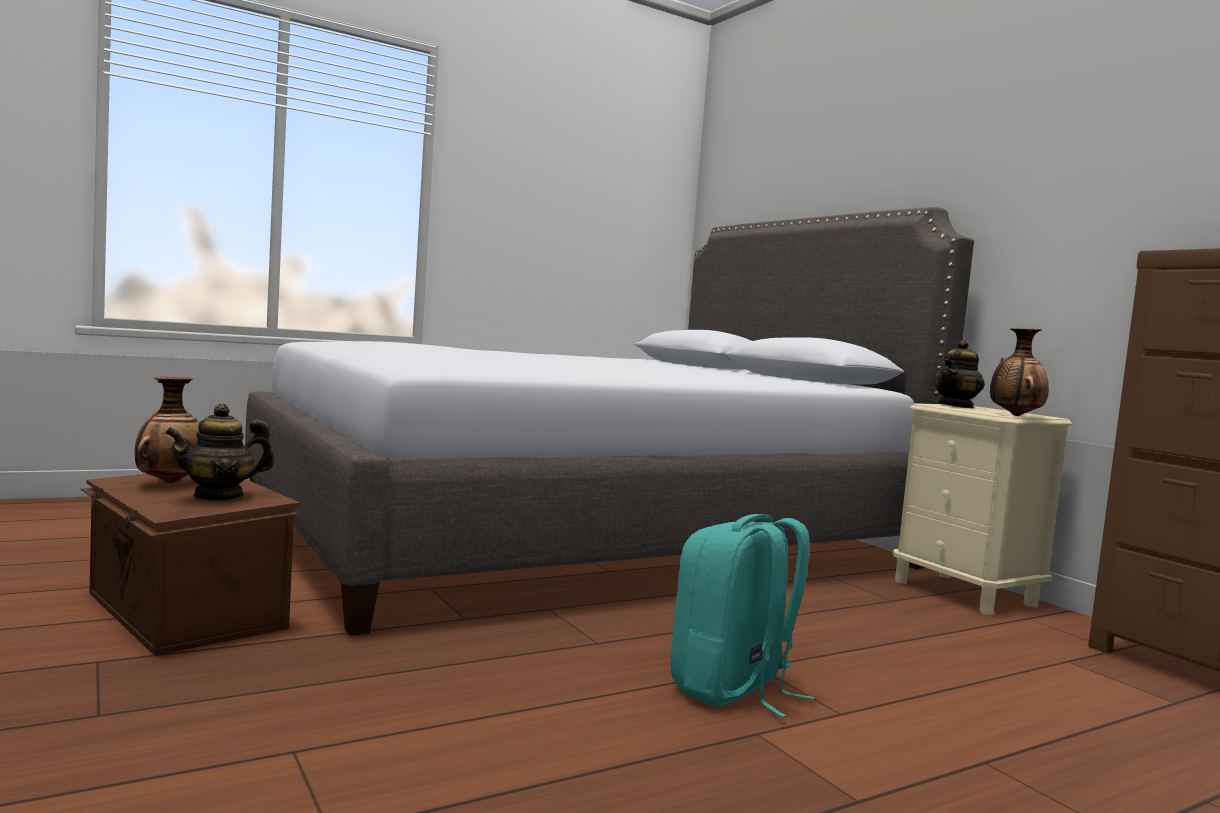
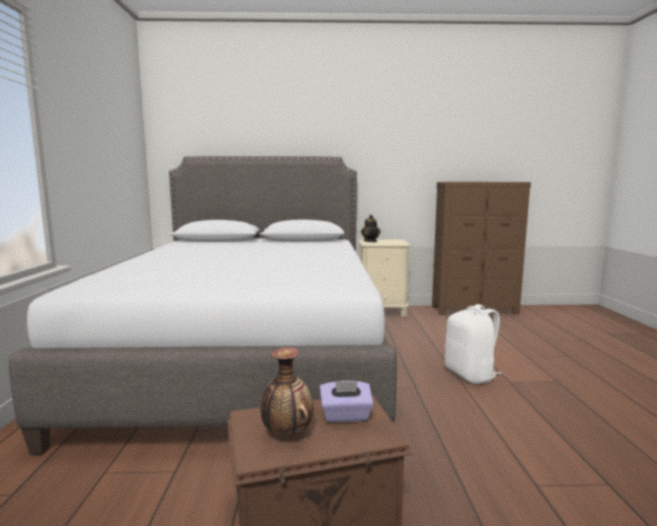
camera: 60 degrees left, 5 degrees up
(219, 496) = (345, 416): teapot -> purple tissue box
(733, 690) = (471, 375): turquoise backpack -> white backpack
(1015, 415) = (402, 242): vase -> none

